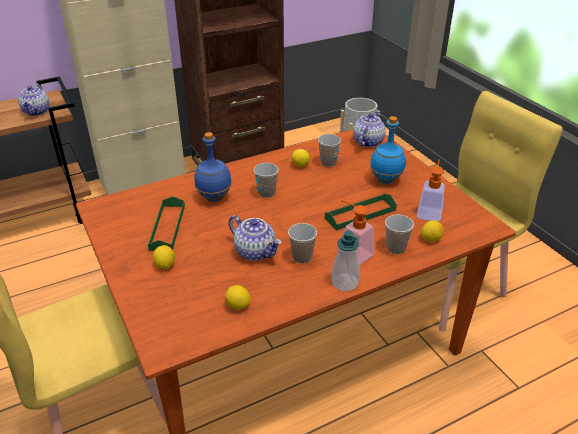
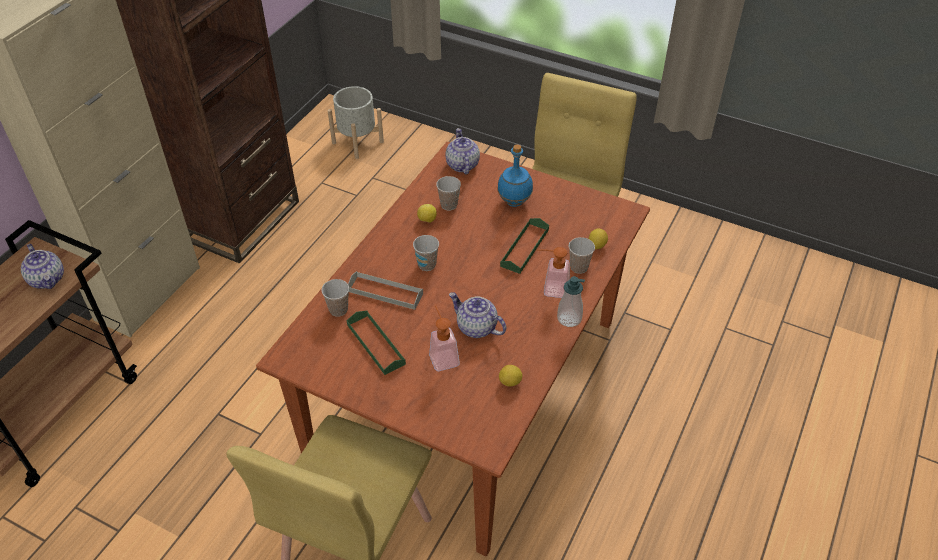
camera: 35 degrees left, 10 degrees up
(165, 265) = (414, 380): lemon -> none
(215, 197) = (385, 292): blue bottle -> grey tray
(256, 252) = (476, 327): teapot -> teapot turned 150 degrees counterclockwise
(302, 257) = (517, 313): cup -> cup (338, 310)
(429, 211) = (575, 218): soap dispenser -> soap dispenser (442, 356)

